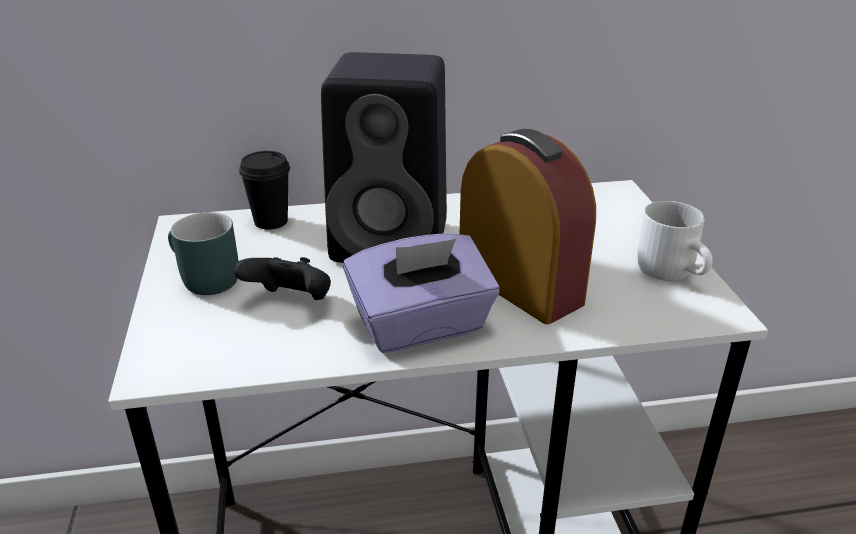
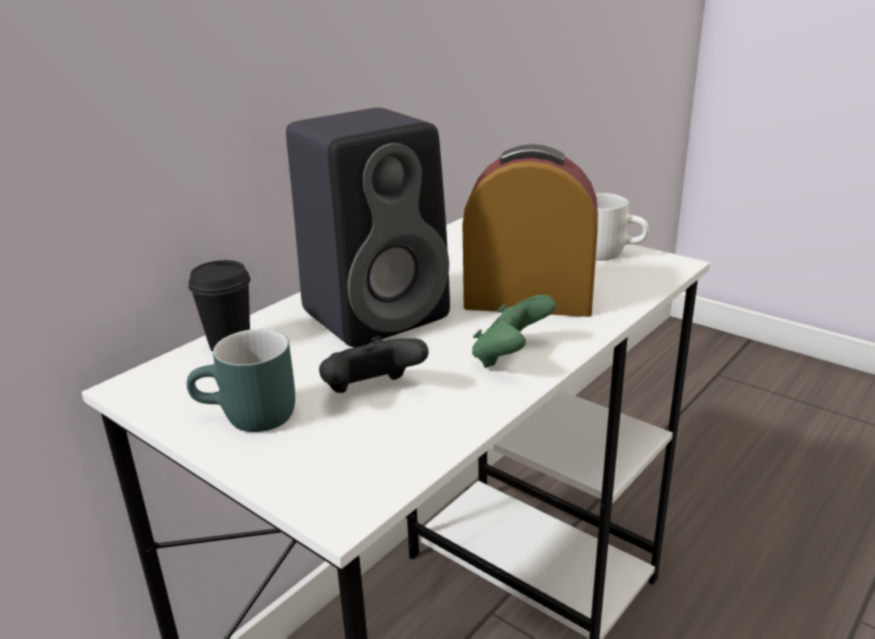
camera: 40 degrees left, 5 degrees down
(422, 326) = (510, 358): purple tissue box -> green game controller

